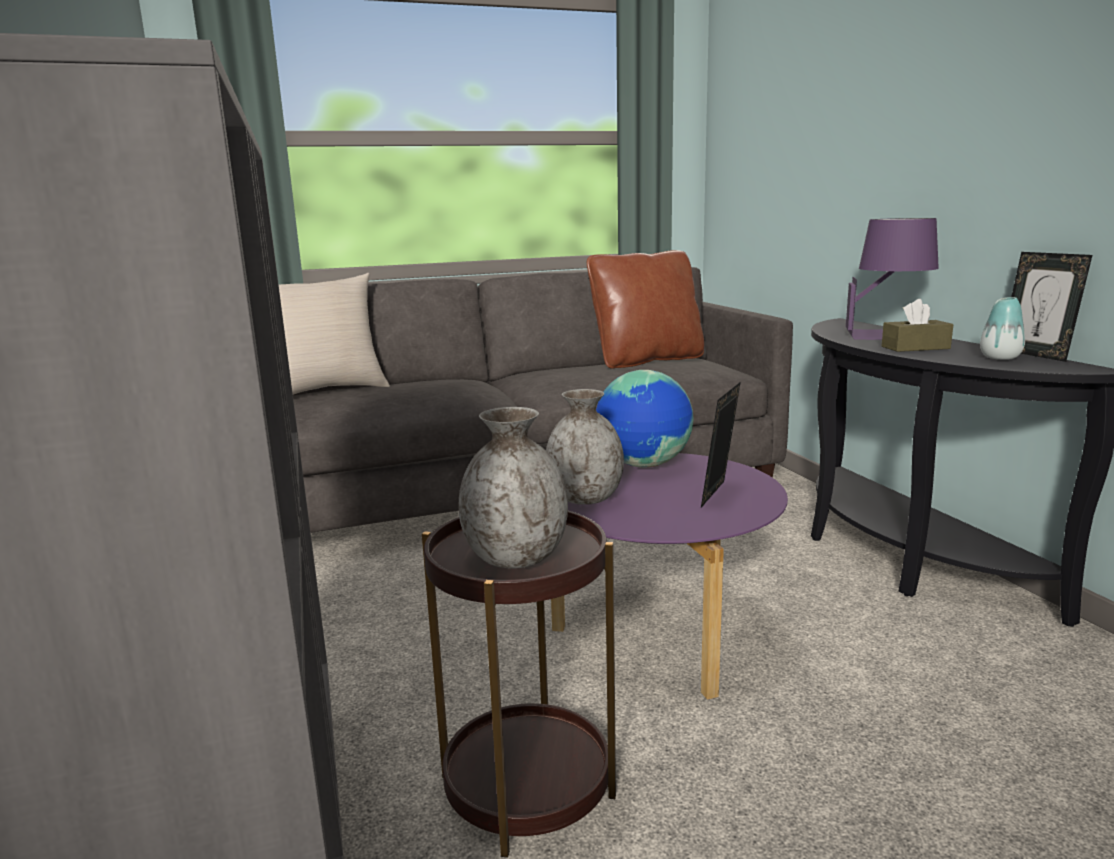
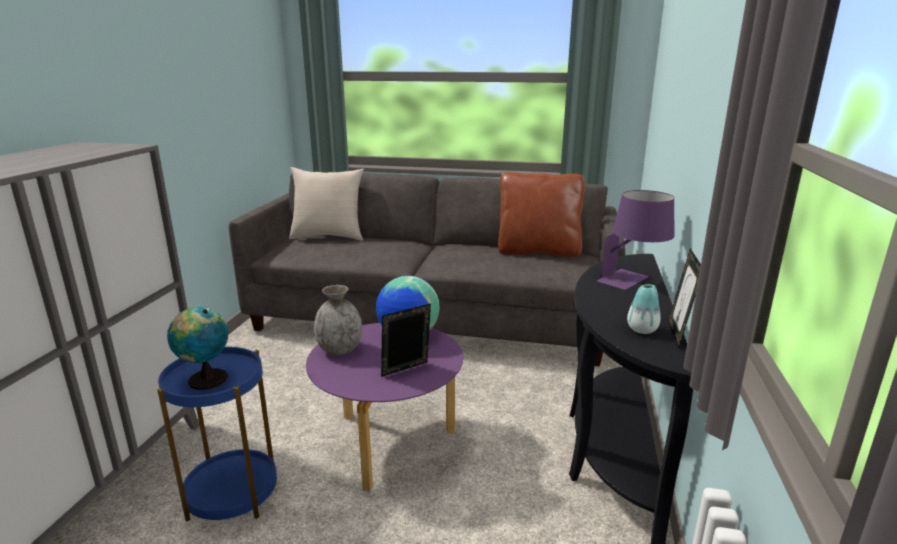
camera: 30 degrees right, 5 degrees up
(515, 558) = (205, 379): grey vase -> globe
(527, 786) = (232, 494): brown side table -> blue side table
(915, 347) = (613, 302): brown tissue box -> none

